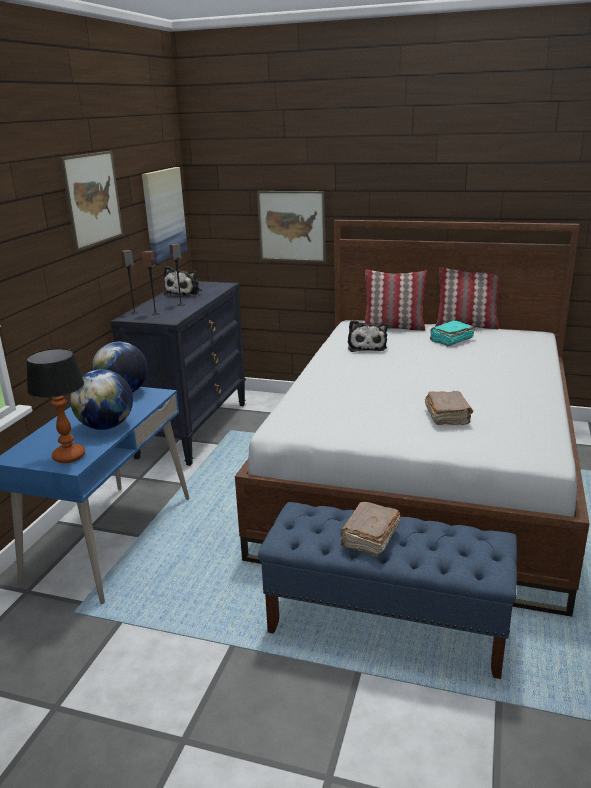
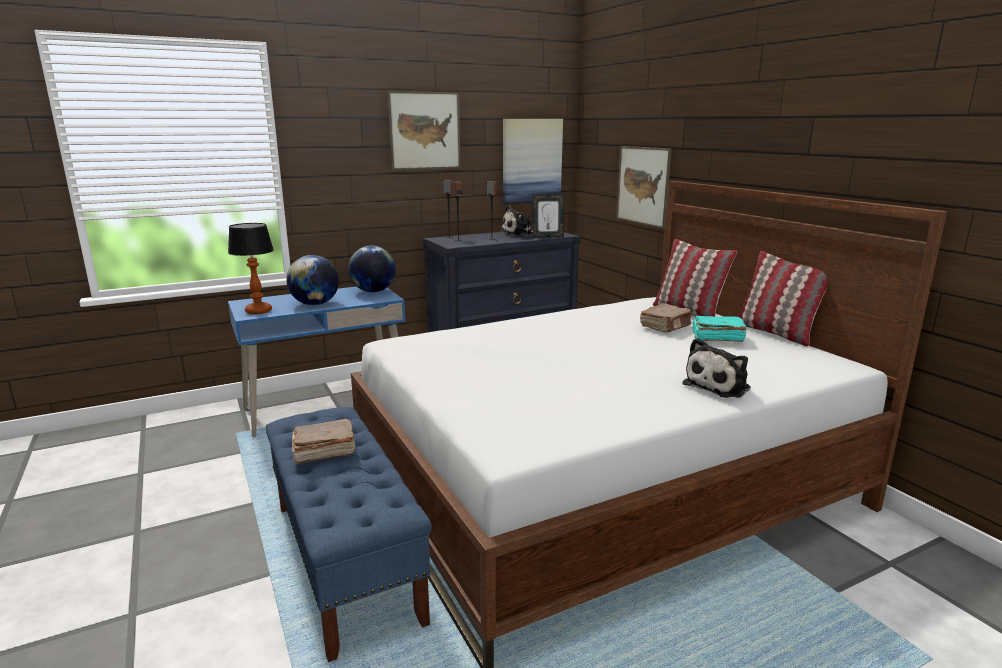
camera: 45 degrees right, 5 degrees down
(217, 290) = (547, 236): none -> picture frame
(366, 346) = (616, 318): plush toy -> plush toy (719, 386)
(447, 416) = (521, 385): brown book -> brown book (665, 327)

